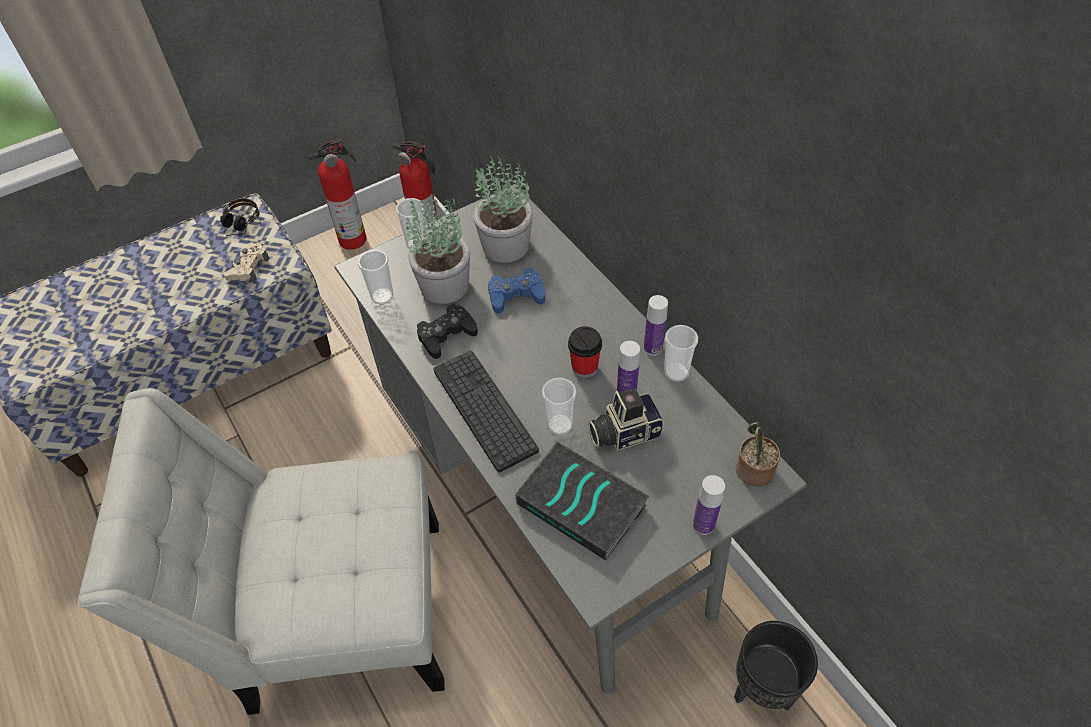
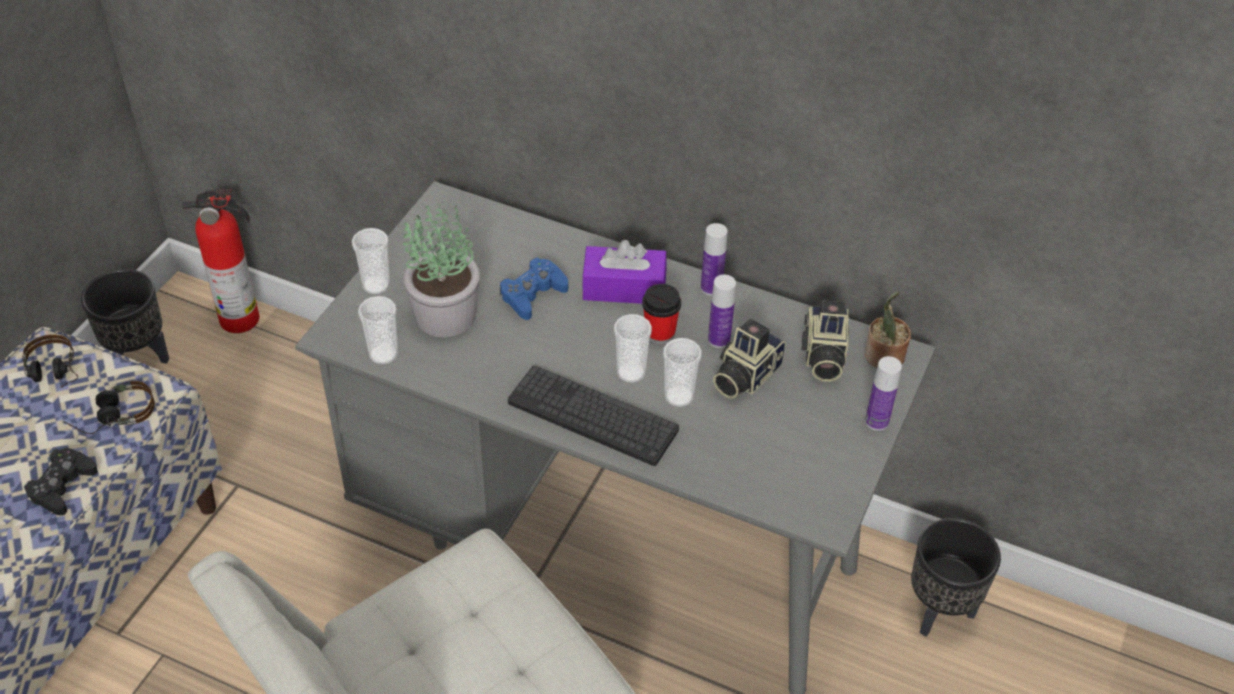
camera: 35 degrees left, 5 degrees down
(248, 268) = (112, 417): beige game controller -> headphones
(354, 239) = (139, 357): fire extinguisher -> black planter
(446, 335) = (491, 363): black game controller -> black game controller (62, 486)
(505, 246) = (479, 250): potted plant -> none
(583, 504) = (758, 455): book -> none
(586, 319) = (624, 288): none -> purple tissue box
(676, 372) = (750, 301): cup -> cup (631, 372)
(700, 445) = (822, 356): none -> camera

